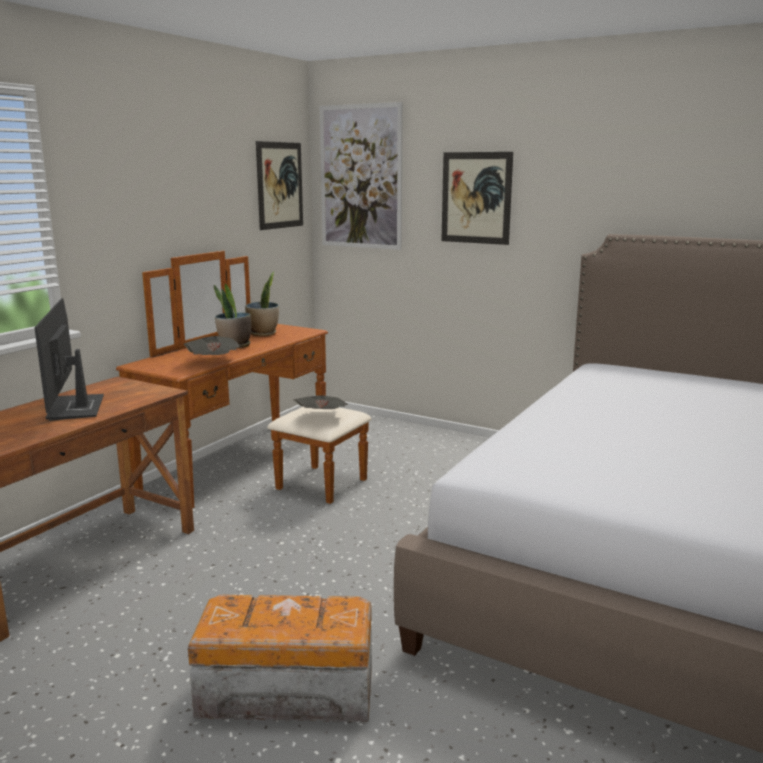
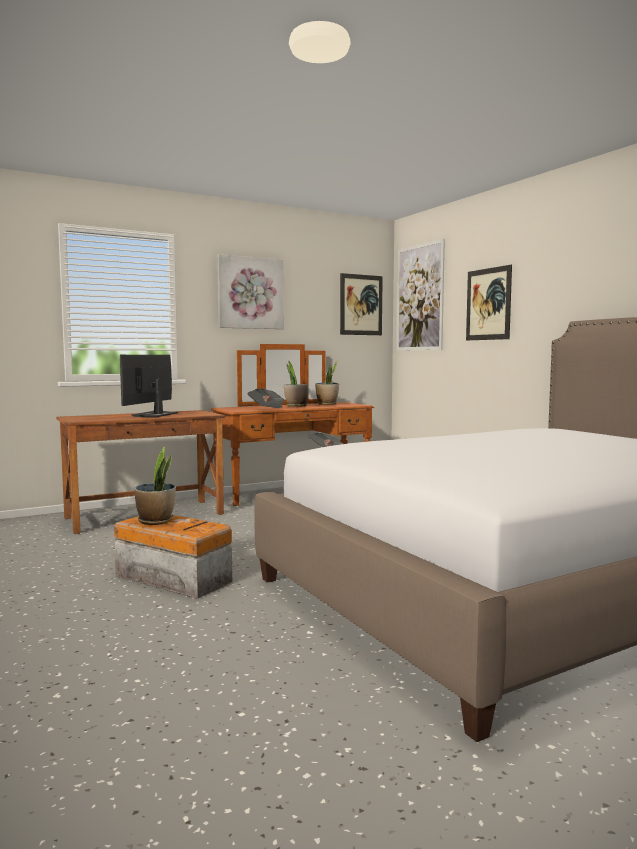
camera: 30 degrees right, 10 degrees down
(150, 180) = (250, 293): none -> picture
(252, 620) = (156, 521): none -> potted plant

